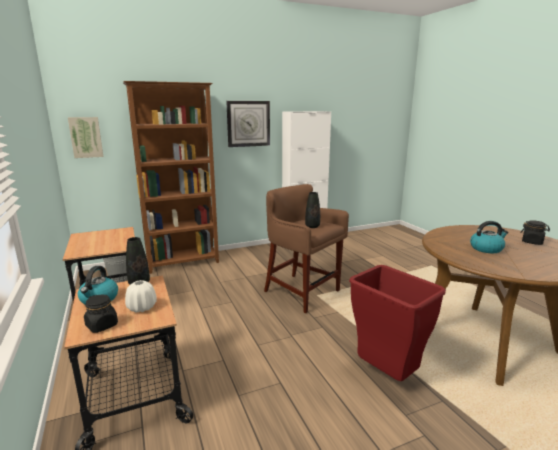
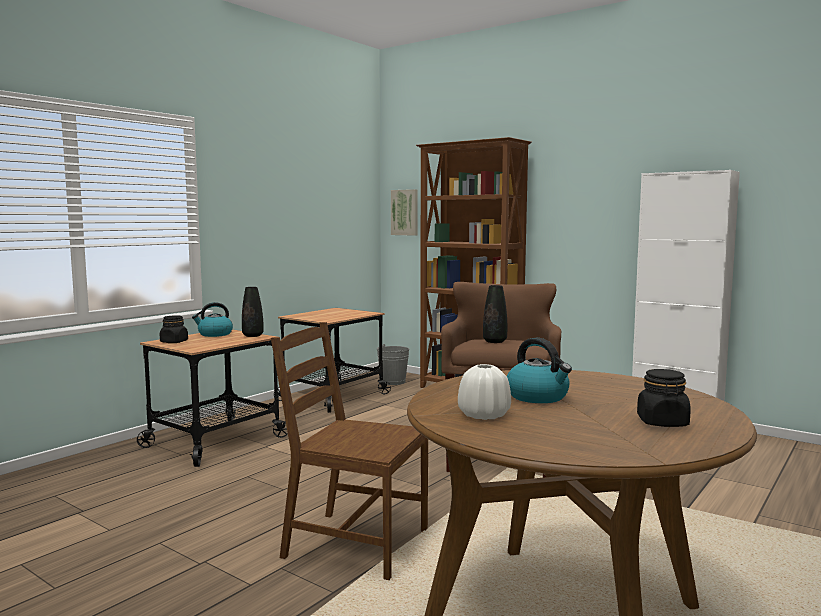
camera: 60 degrees right, 10 degrees down
(142, 308) = (210, 343): white vase -> white vase (484, 415)
(248, 123) = (595, 197): wall clock -> none
(385, 375) = (354, 544): red trash can -> brown chair

